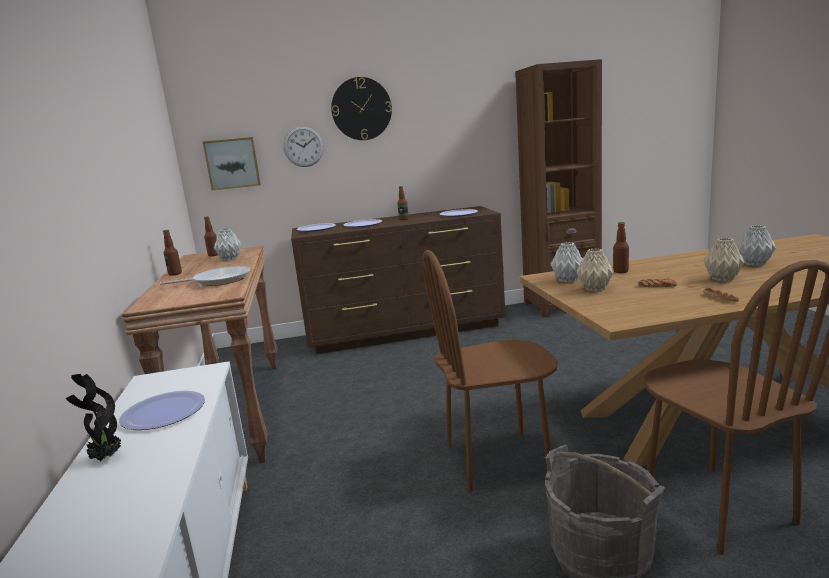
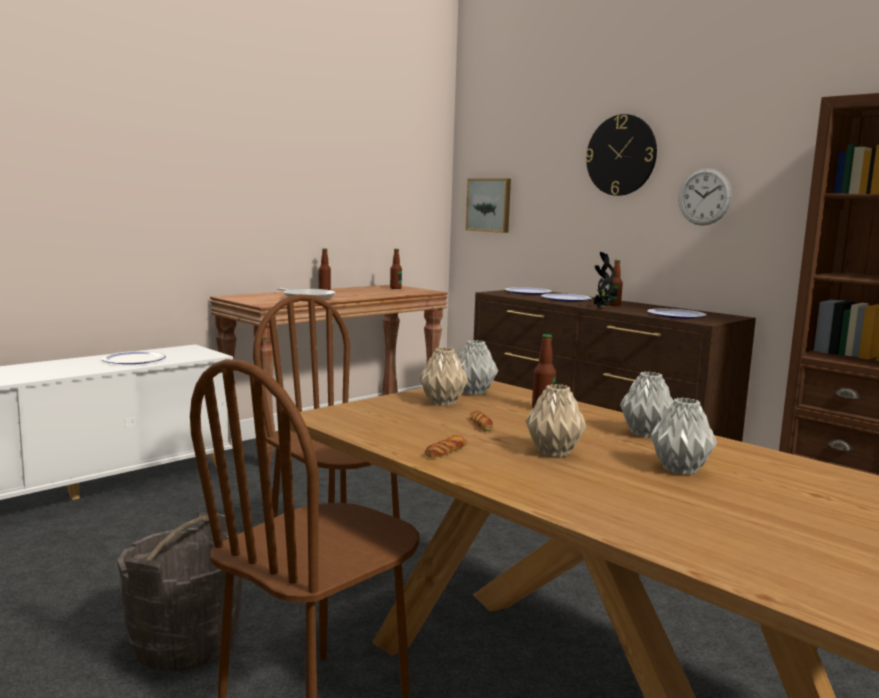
camera: 55 degrees right, 5 degrees down
(105, 458) = (66, 362): potted plant -> potted plant (601, 308)
(229, 259) = (383, 292): grey vase -> grey vase (645, 434)
(303, 146) = (553, 195): wall clock -> wall clock (704, 196)

